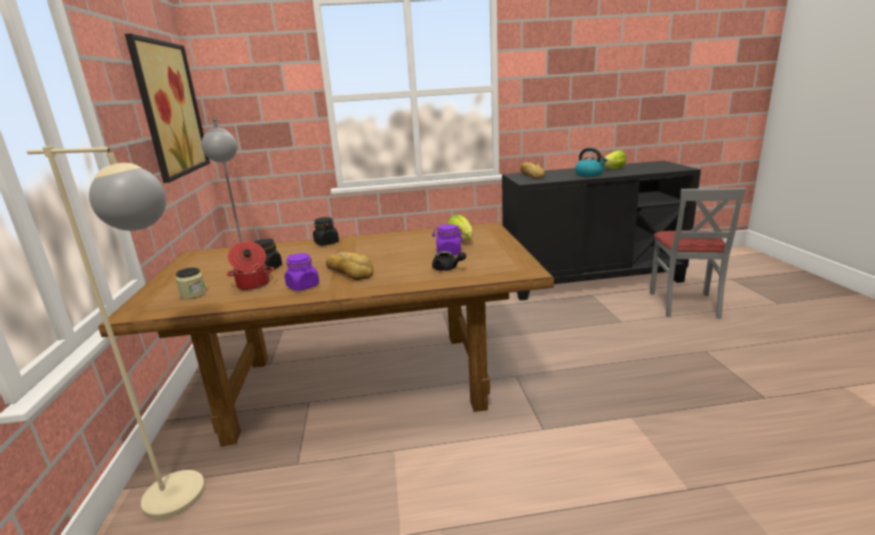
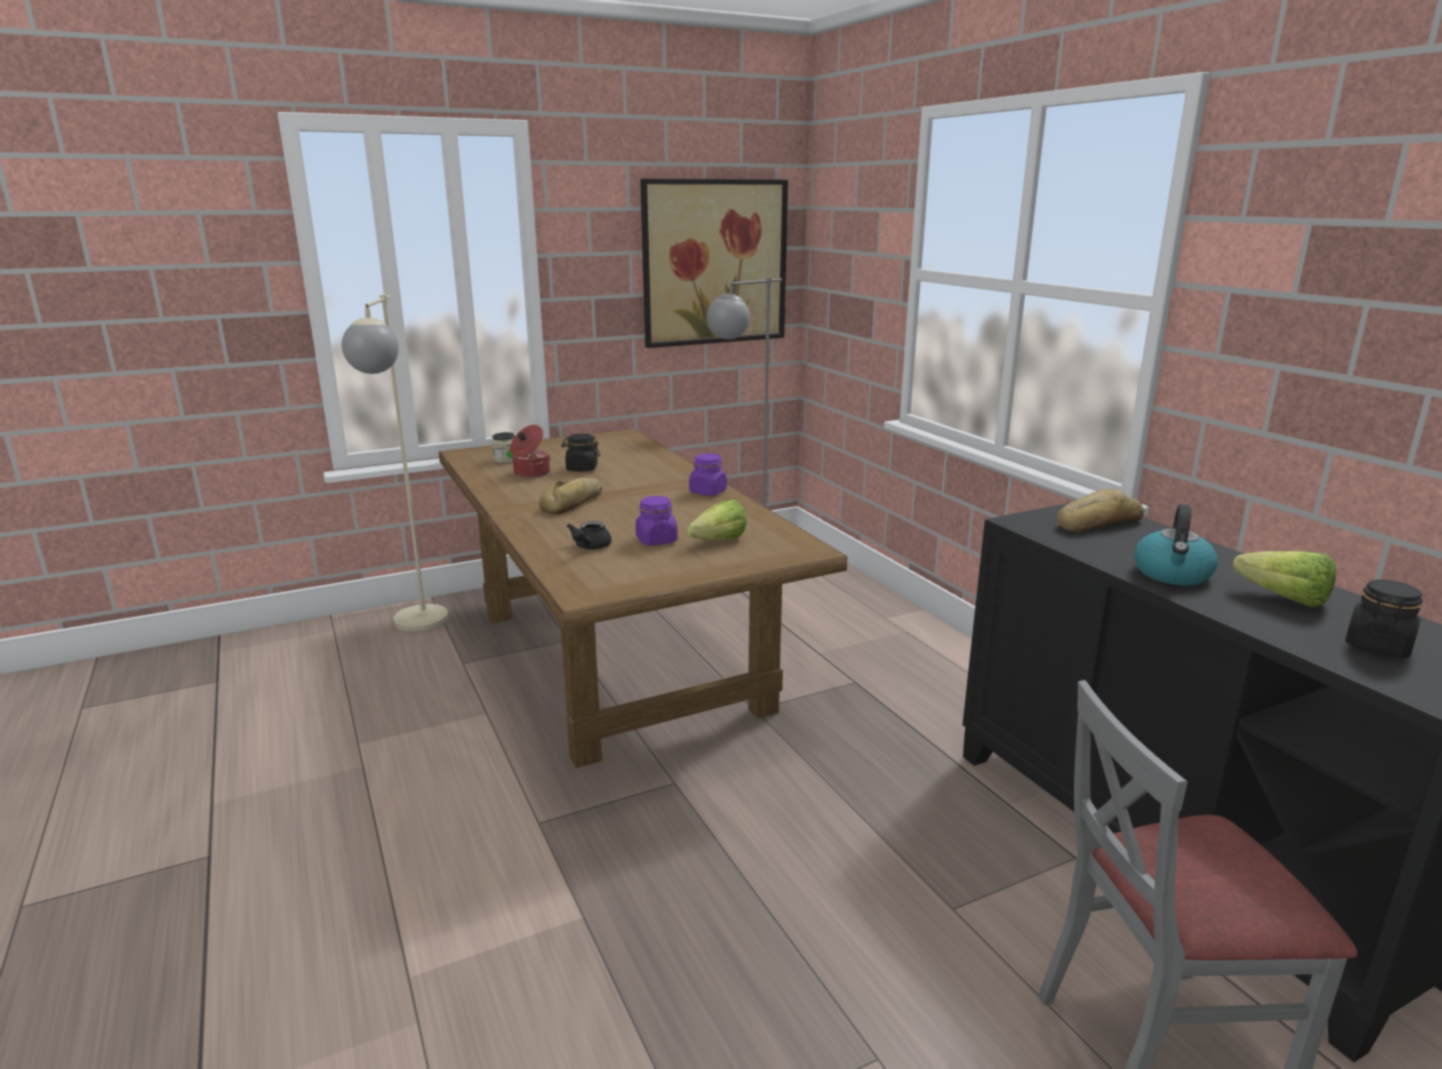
camera: 70 degrees right, 0 degrees up
(303, 286) = (526, 492): purple jar -> purple jar (708, 492)
(326, 243) = (682, 474): black jar -> black jar (1377, 646)

